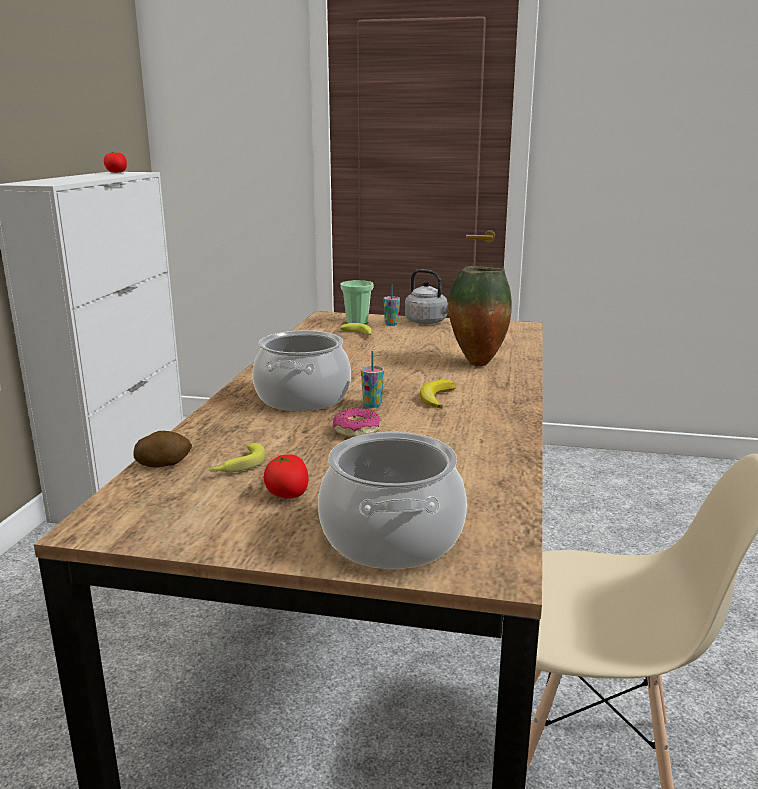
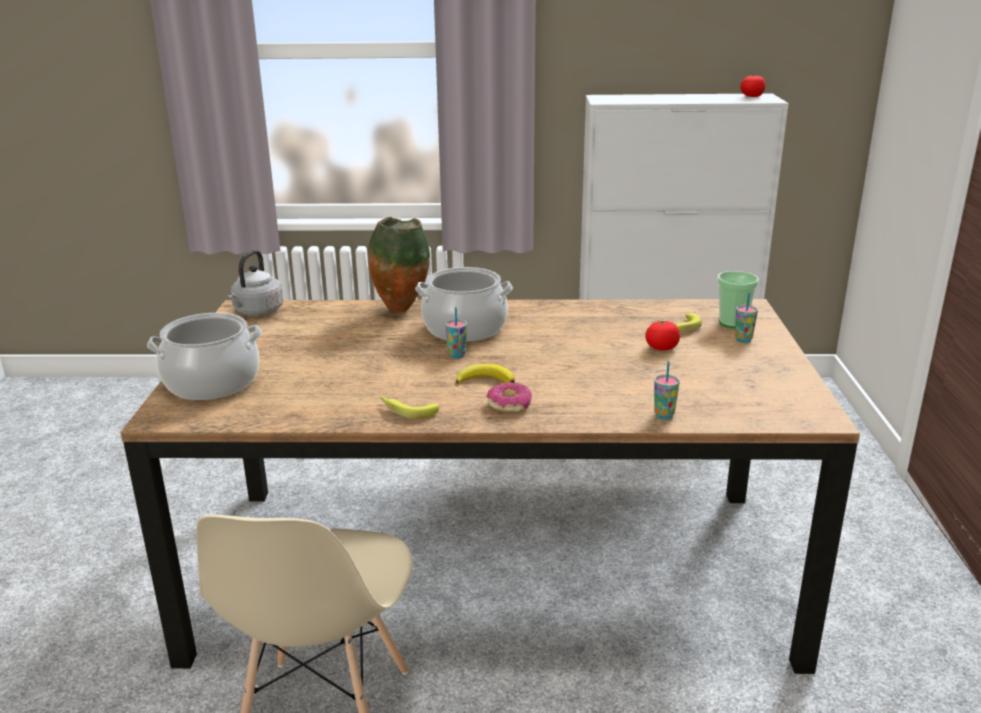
camera: 80 degrees right, 5 degrees up
(164, 464) = (325, 307): potato -> none
(237, 466) = (322, 327): banana -> banana (407, 410)
(287, 494) = (277, 347): tomato -> tomato (661, 348)
(356, 431) = (393, 355): donut -> donut (509, 404)
(428, 322) = (775, 358): grey kettle -> grey kettle (257, 312)
(476, 363) = (612, 393): vase -> vase (401, 310)
(516, 355) = (664, 415): none -> cup

